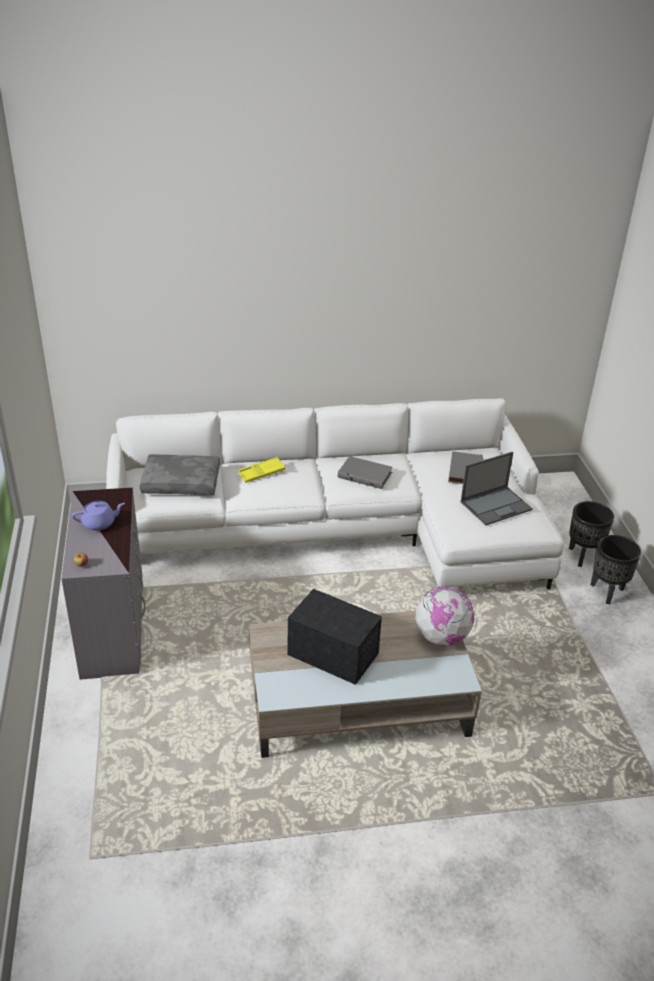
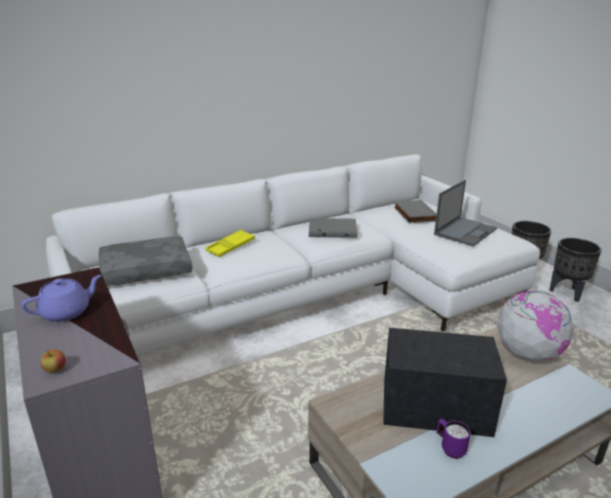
camera: 20 degrees left, 10 degrees down
(319, 682) = (450, 448): none -> purple mug

